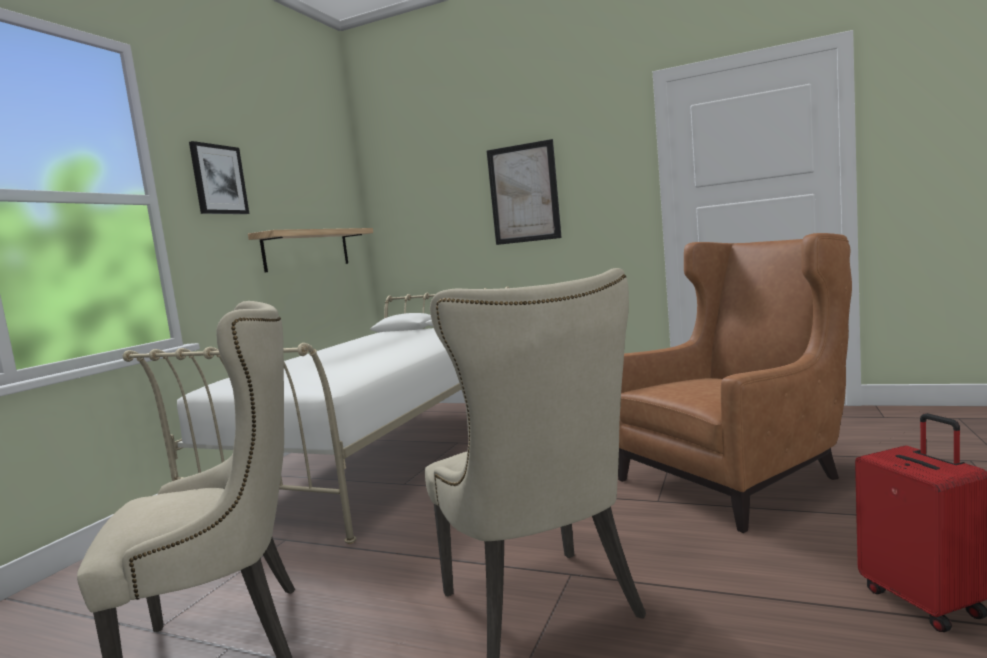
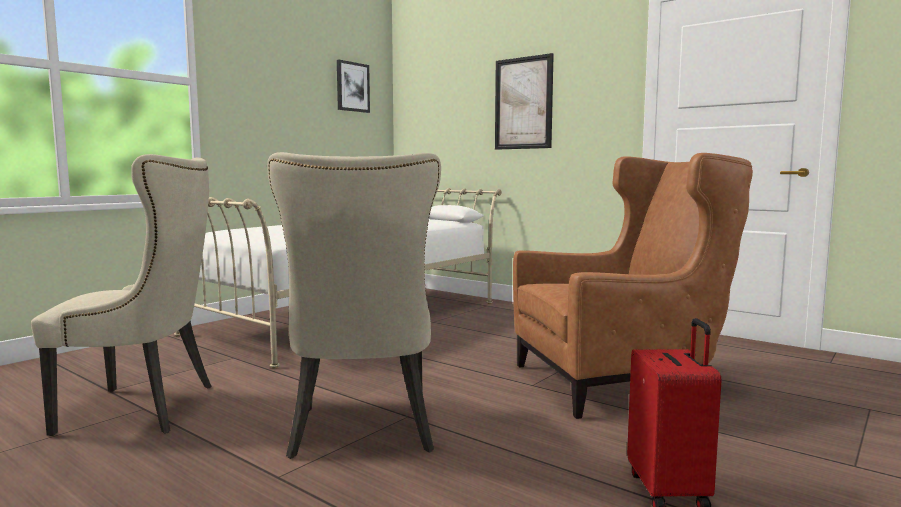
camera: 15 degrees right, 0 degrees up
(218, 179) = (253, 70): picture -> picture (352, 87)
(307, 249) = (329, 137): shelf -> none

